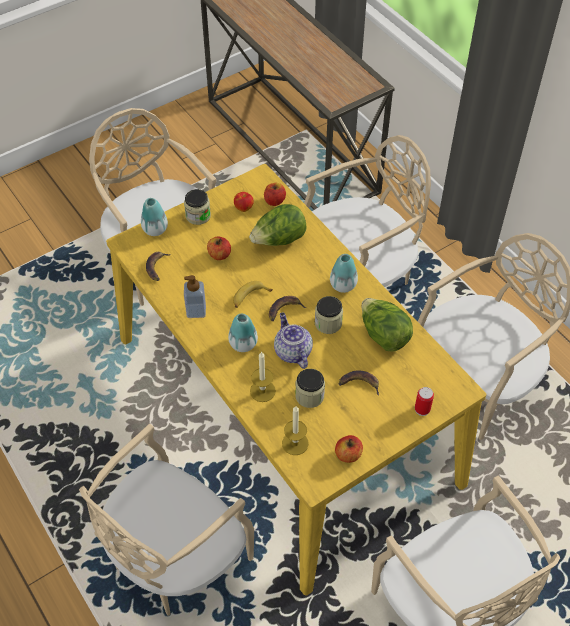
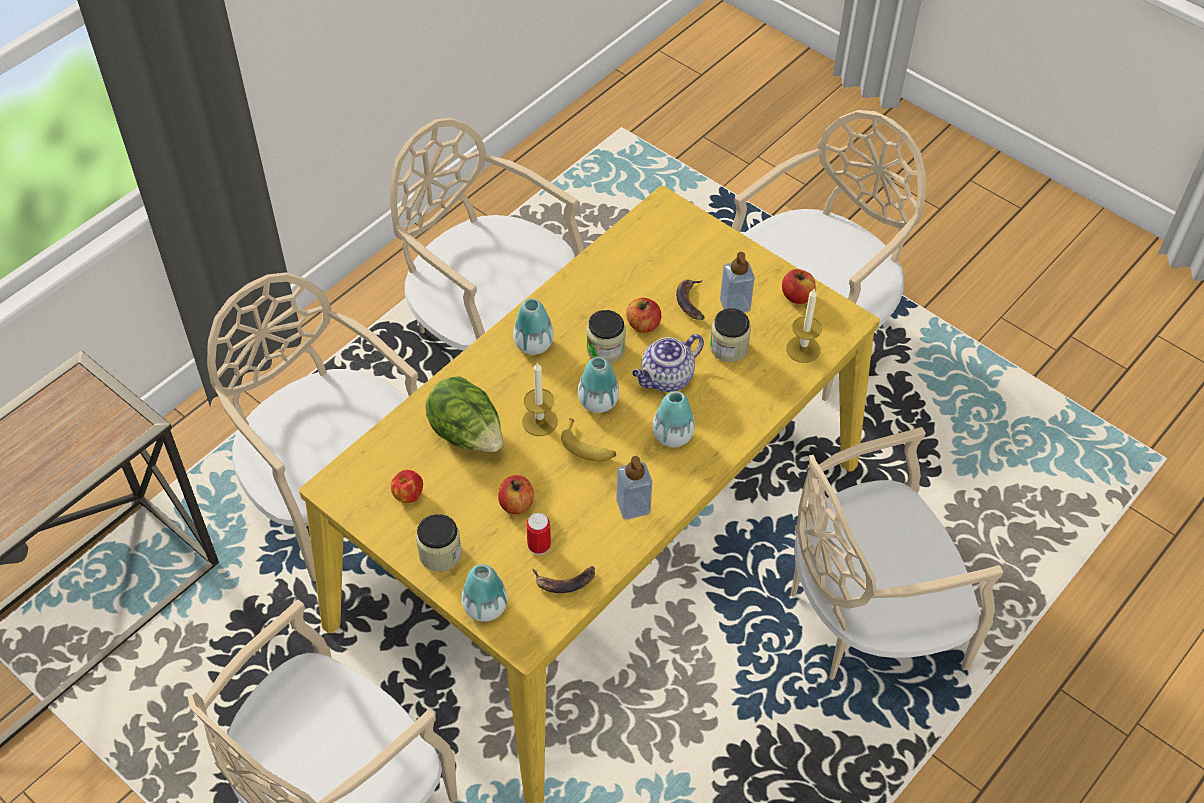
camera: 105 degrees left, 0 degrees up
(175, 558) = (868, 618): beige chair -> beige chair turned 135 degrees clockwise
(262, 391) = (740, 398): candle -> candle (539, 421)
(274, 201) = (384, 457): apple -> apple (643, 325)
(284, 310) = (598, 402): banana -> vase
(349, 410) = (735, 305): none -> soap dispenser
(383, 335) = (607, 289): lettuce -> none
(422, 409) = (706, 238): can -> can (539, 545)

